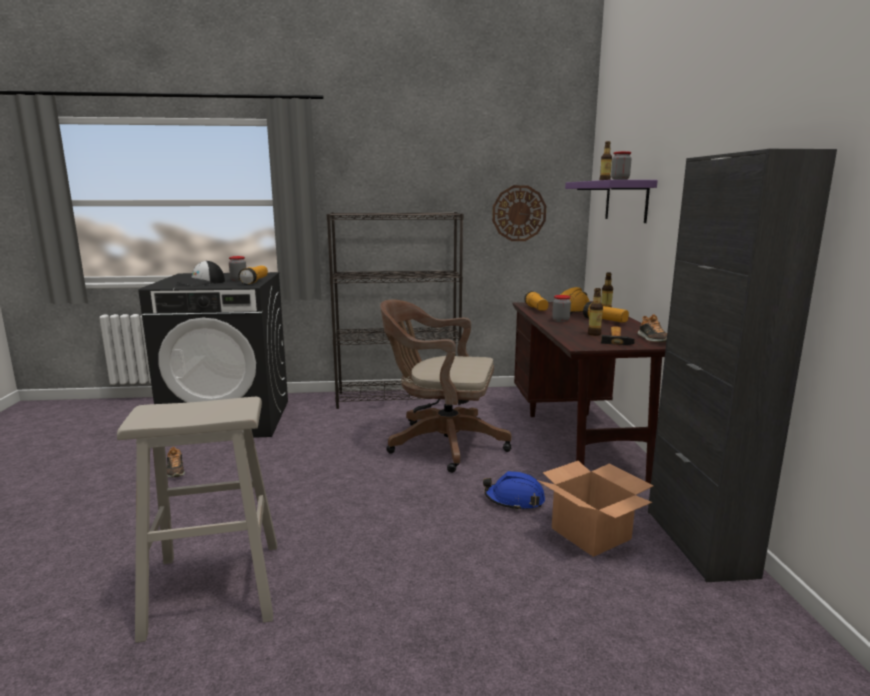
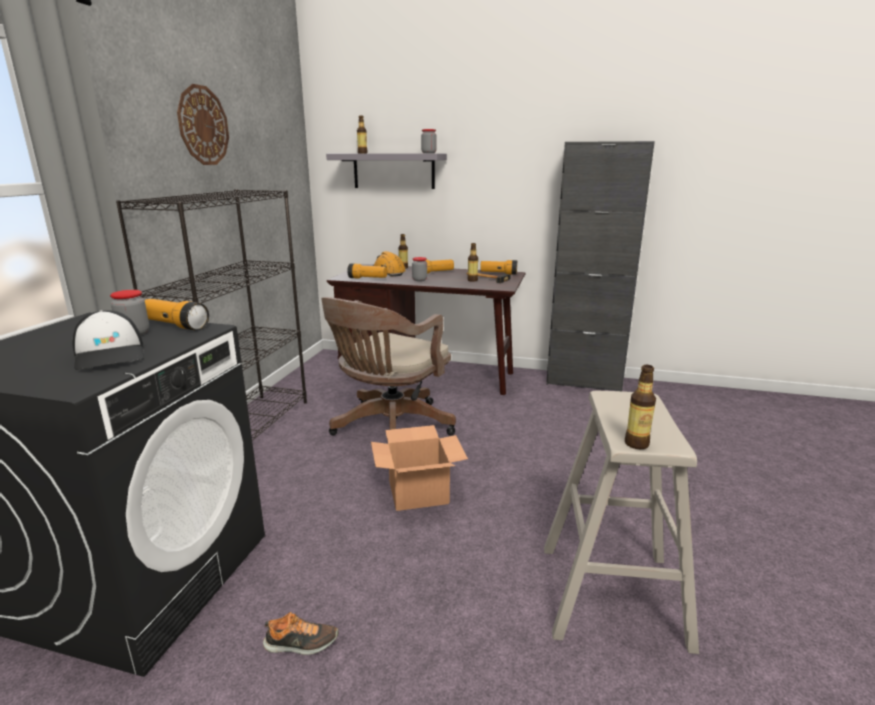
camera: 70 degrees left, 5 degrees up
(144, 411) = (636, 444): none -> bottle
(514, 500) = (512, 420): blue hard hat -> none
(519, 213) = (274, 187): wall clock -> wall clock (203, 125)
(589, 533) = (565, 407): cardboard box -> cardboard box (417, 493)
(626, 201) = (393, 171): purple shelf -> grey shelf
(653, 339) = (498, 273): shoe -> flashlight

